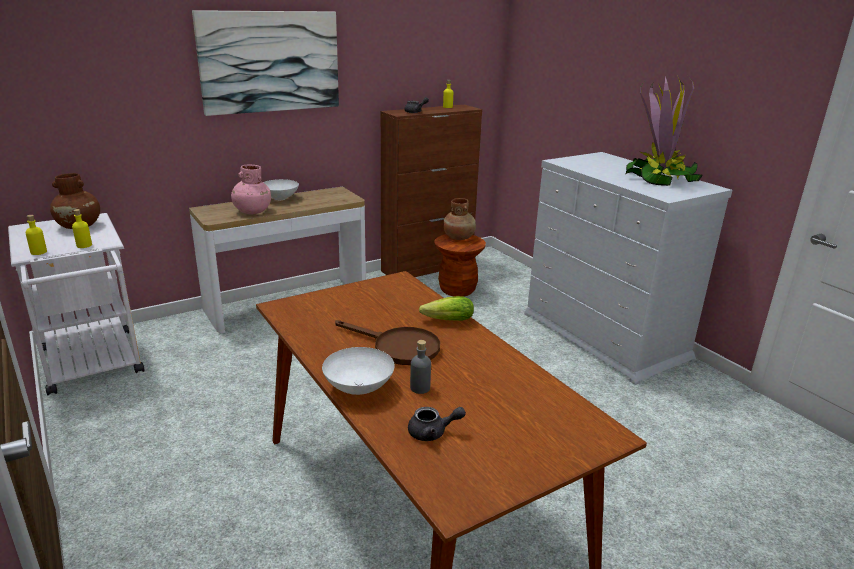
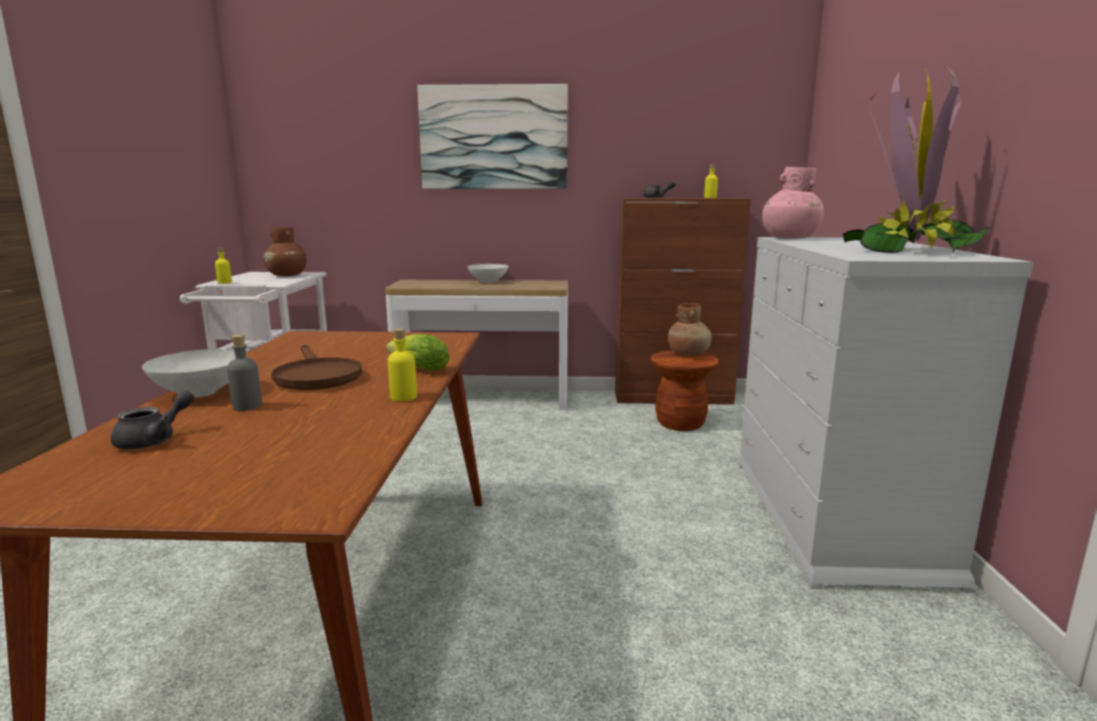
camera: 35 degrees right, 10 degrees down
(84, 245) = (260, 283): yellow bottle -> yellow bottle (403, 397)
(252, 211) = (443, 285): pink vase -> pink vase (789, 238)
(432, 433) = (154, 440): grey teapot -> grey teapot turned 90 degrees counterclockwise

